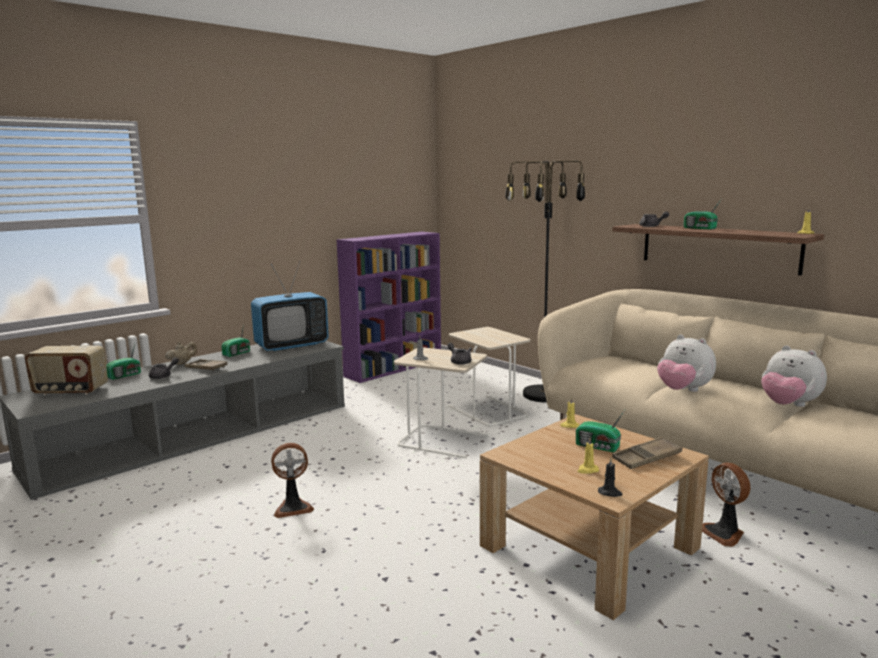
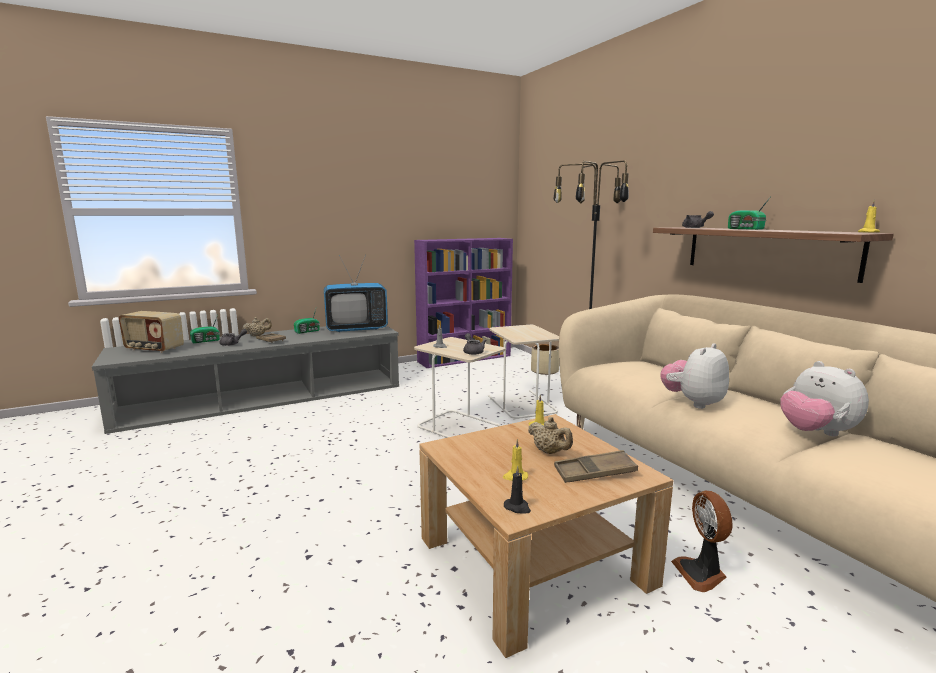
camera: 15 degrees right, 0 degrees up
(293, 507) = (286, 471): fan -> none
(487, 373) = (544, 371): none -> beige planter
(598, 447) = (549, 452): radio -> beige teapot
(683, 390) = (693, 402): plush toy -> plush toy turned 75 degrees clockwise

